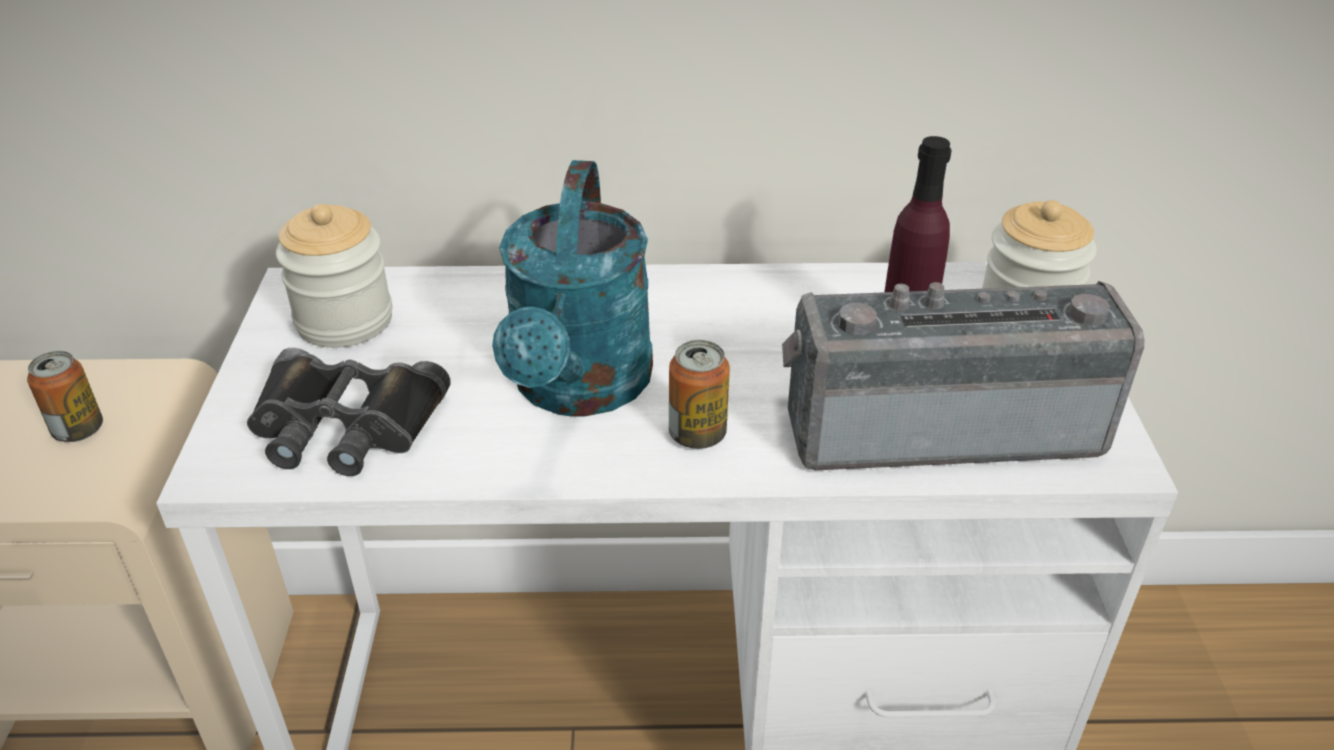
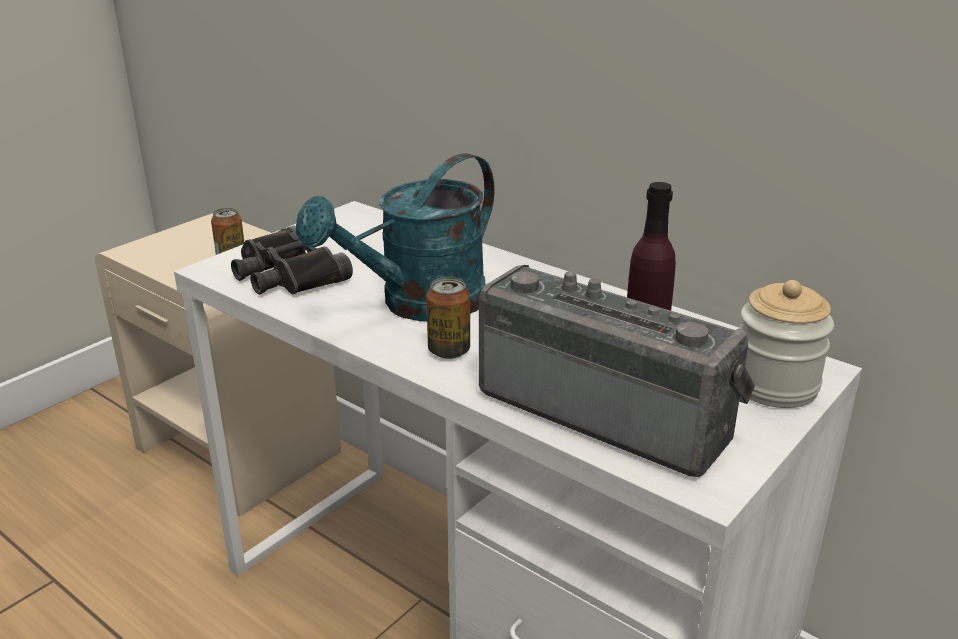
camera: 40 degrees right, 10 degrees down
(344, 321) = (353, 233): jar -> none

